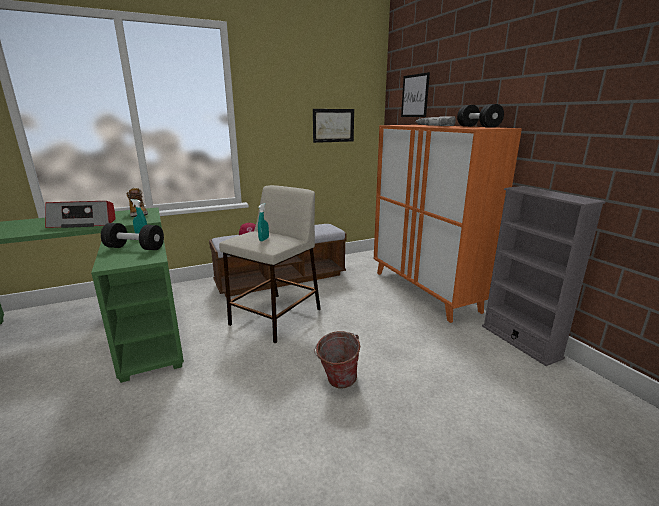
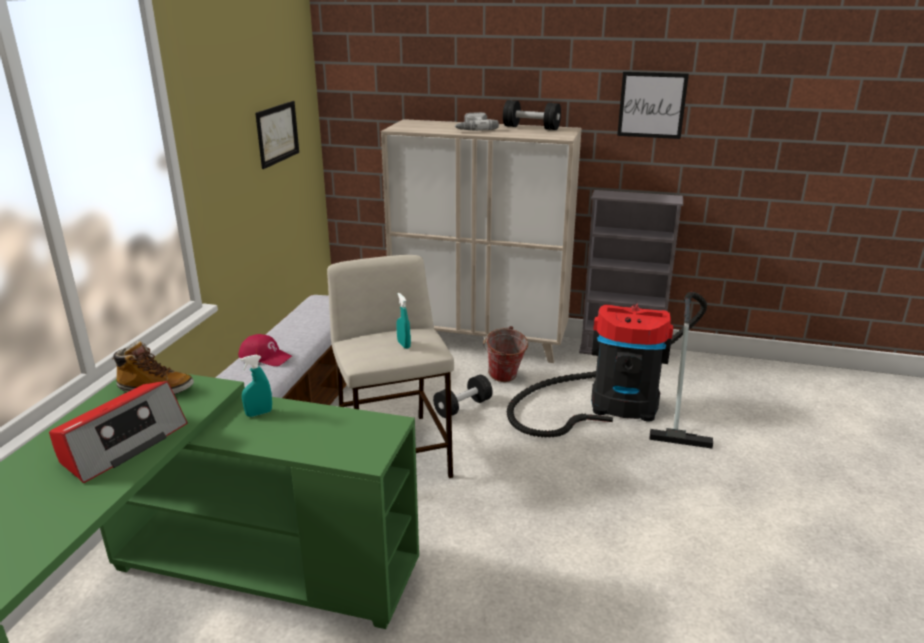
camera: 50 degrees left, 5 degrees up
(135, 248) = (318, 429): black dumbbell -> black dumbbell (463, 407)
(337, 383) = (570, 470): bucket -> bucket (504, 379)
(415, 96) = (391, 77): picture -> picture (652, 105)
(425, 291) = (480, 341): orange cabinet -> beige cabinet
(445, 369) = (615, 405): none -> vacuum cleaner

